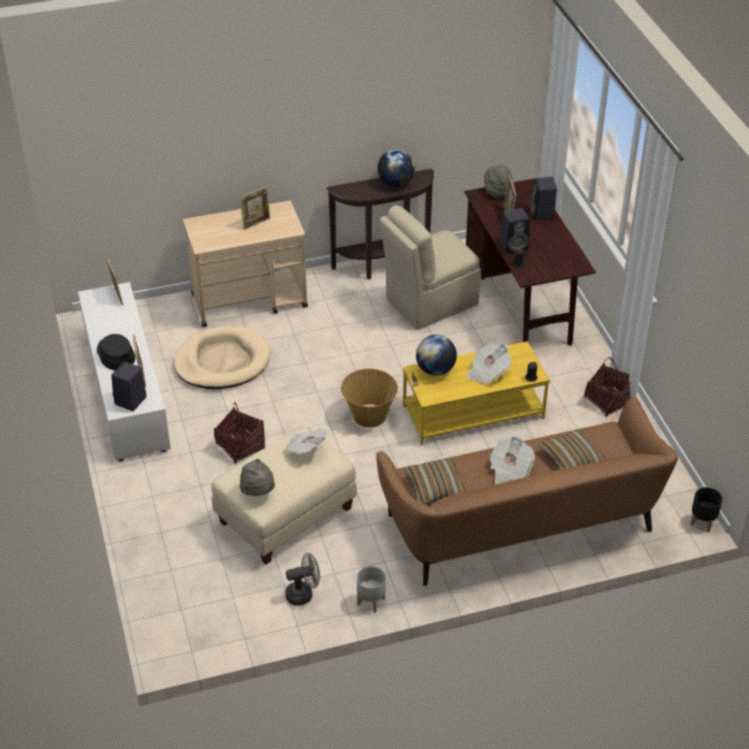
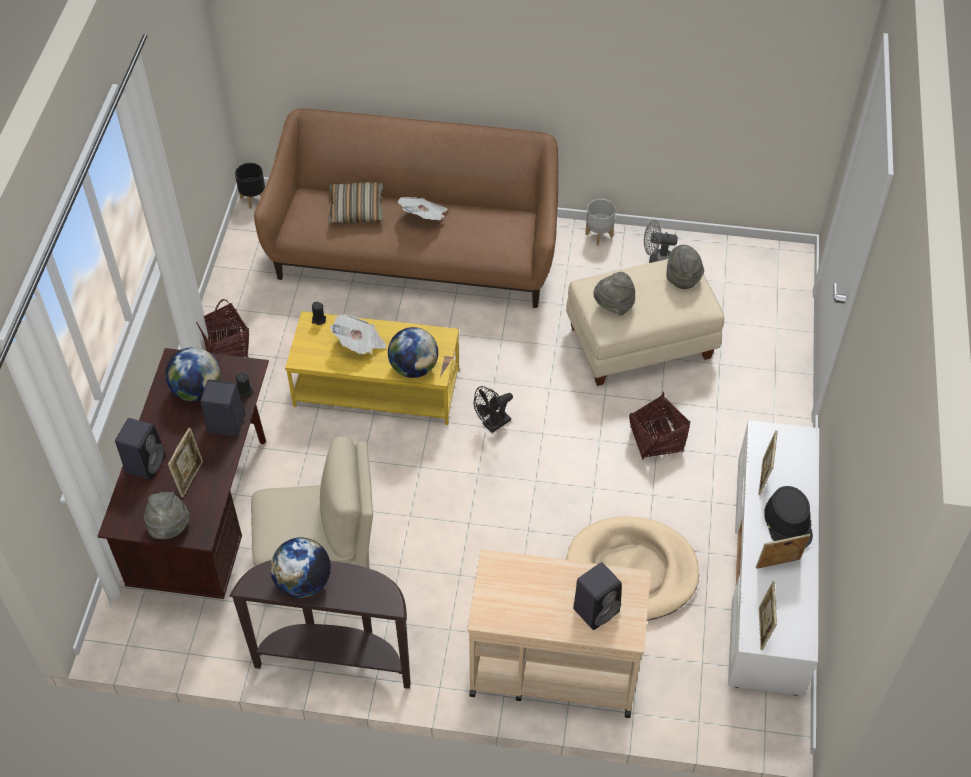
camera: 155 degrees left, 10 degrees up
(130, 401) = (786, 444): black speaker -> black speaker (597, 609)
(256, 223) = (539, 598): picture frame -> picture frame (777, 565)
(305, 449) = (613, 305): newspaper -> grey hat
(369, 416) = (493, 425): basket -> black fan
(435, 487) = (505, 227): pillow -> none
(549, 256) = (197, 390): none -> globe

